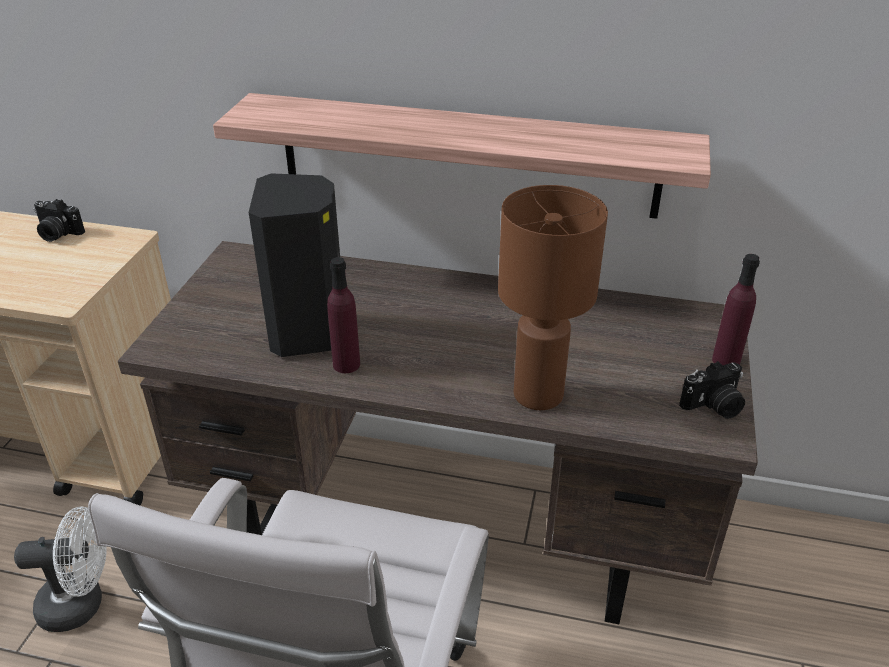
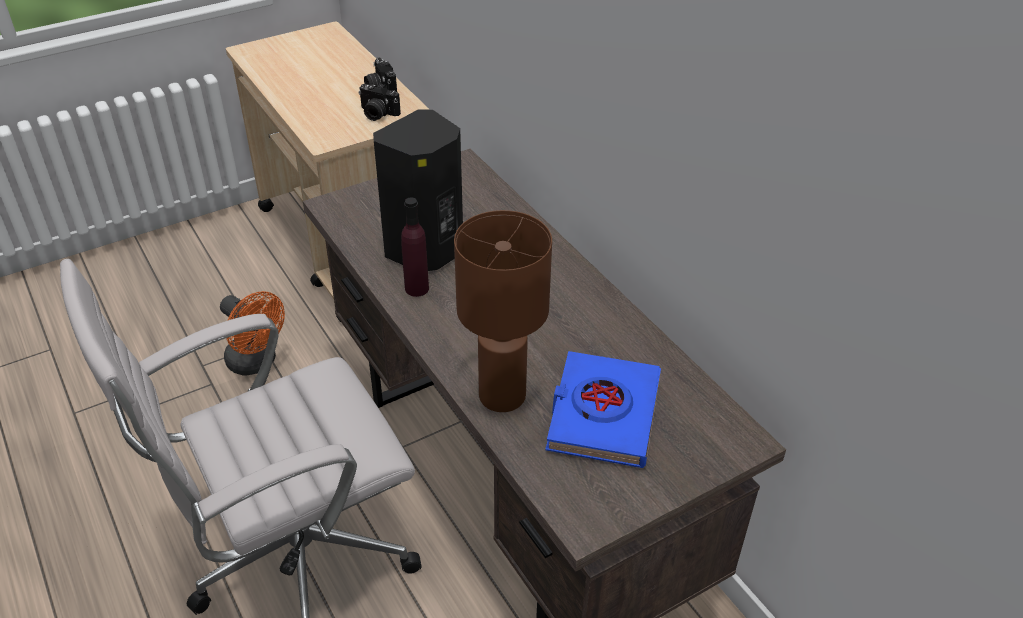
camera: 45 degrees right, 5 degrees up
(81, 604) = (256, 362): white fan -> orange fan
(466, 155) = (616, 165): shelf -> none
(620, 360) = (602, 415): none -> blue book
(714, 406) = (614, 499): camera -> camera (377, 114)
(726, 360) = (686, 476): purple bottle -> none

